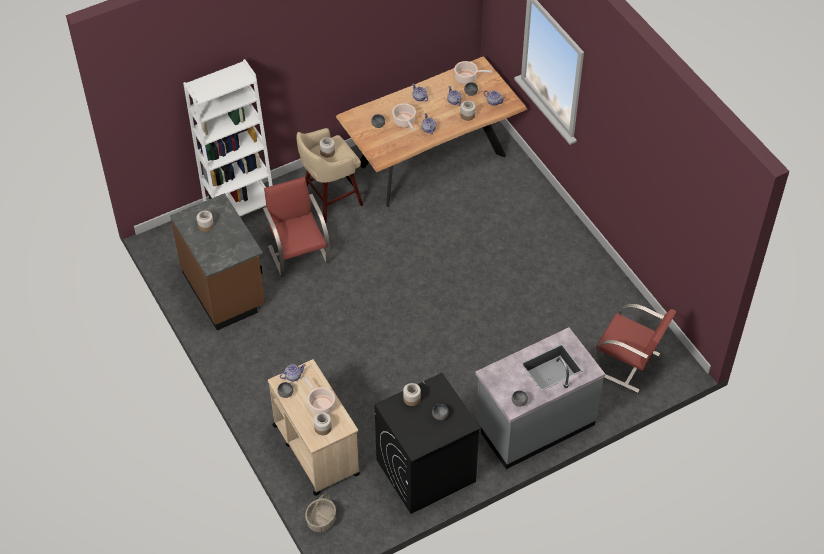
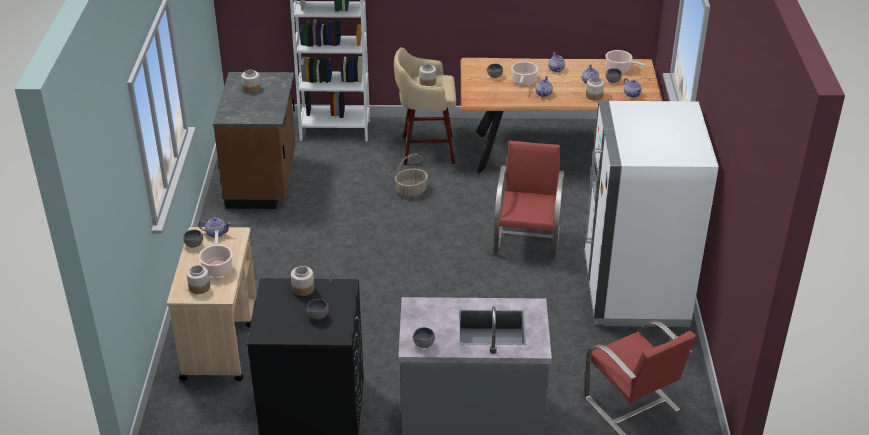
camera: 30 degrees right, 15 degrees down
(298, 253) = (358, 178): red chair -> red chair (527, 240)
(321, 520) = (165, 405): basket -> basket (411, 190)
(571, 268) = (634, 290): none -> white fridge

